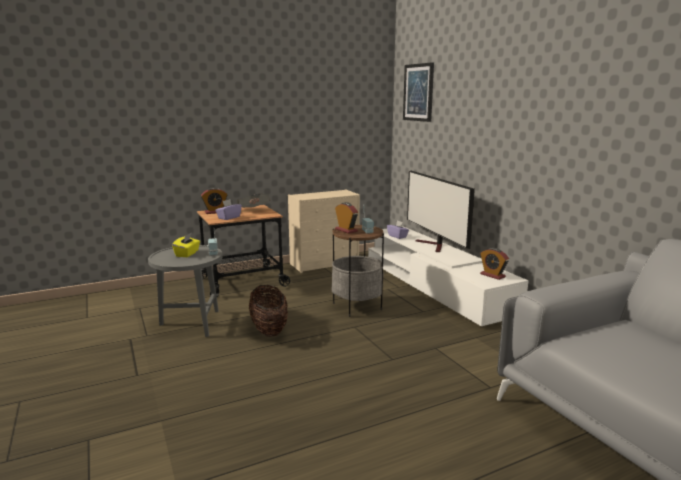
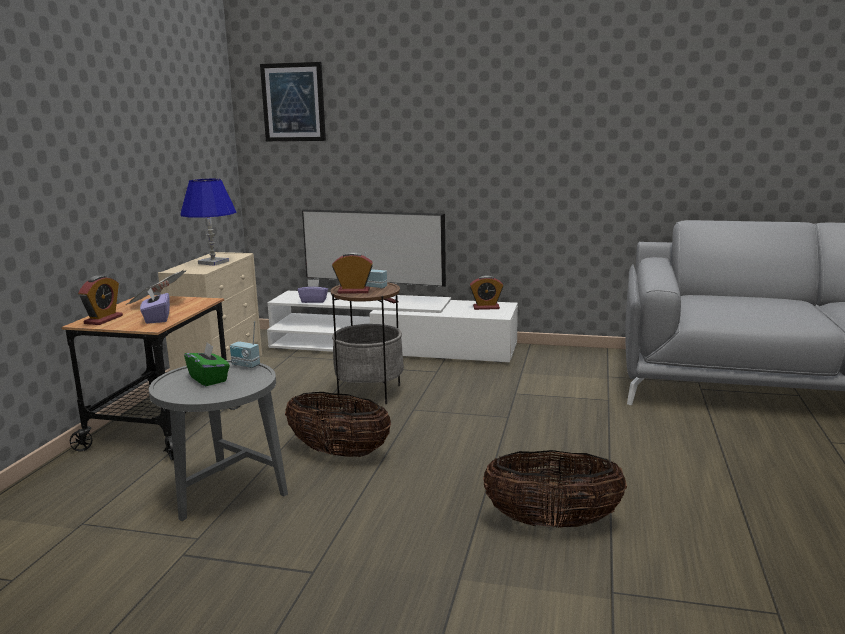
camera: 50 degrees left, 0 degrees up
(187, 254) = (209, 379): yellow tissue box -> green tissue box
(257, 430) = (552, 523): none -> basket
(324, 195) = (213, 262): none -> blue table lamp

